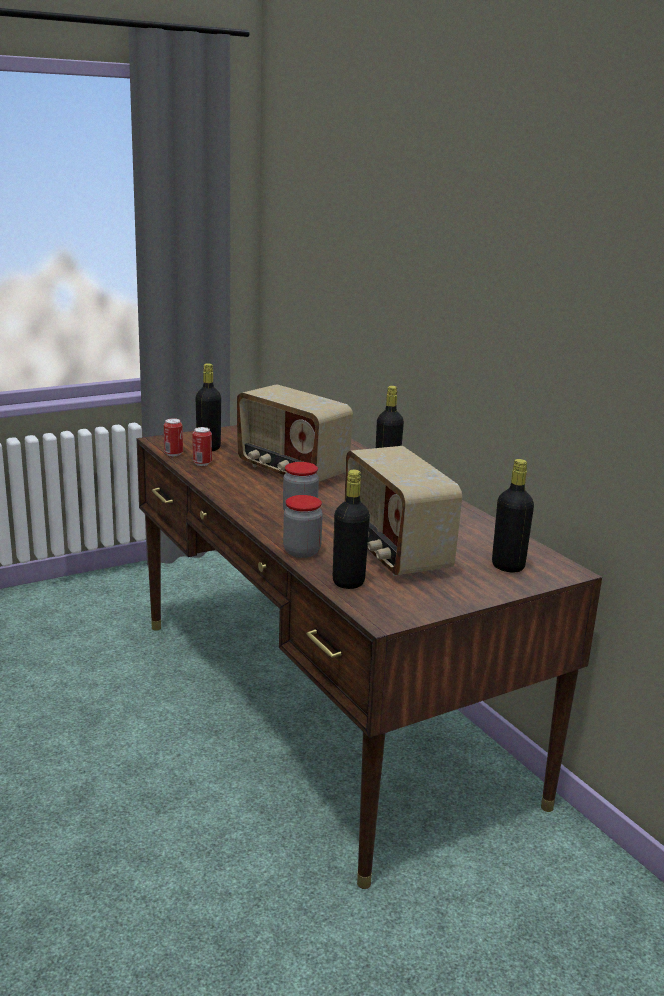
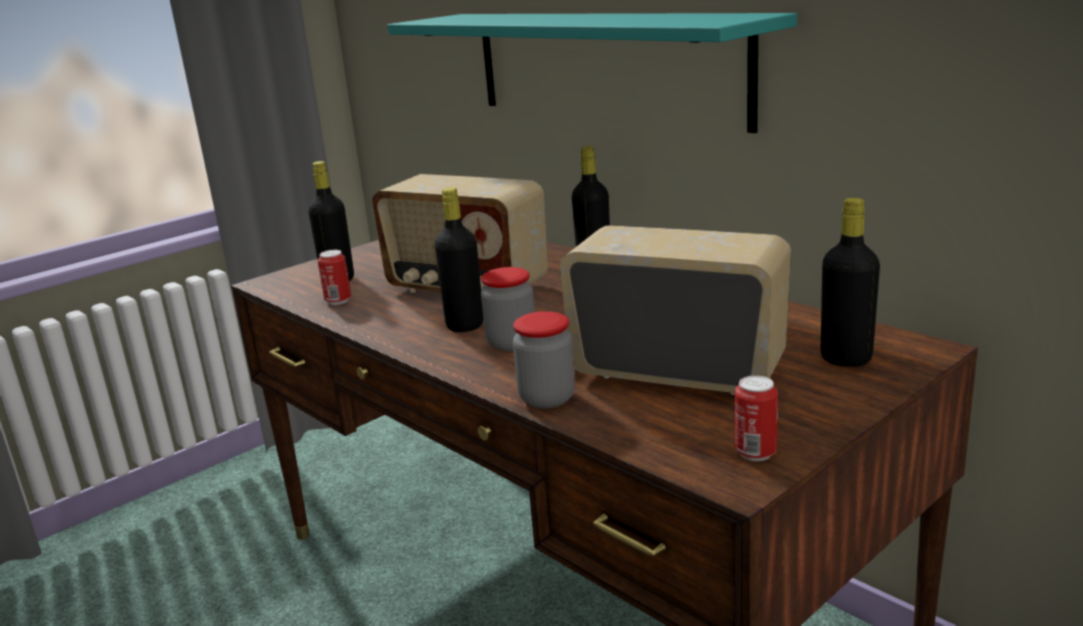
camera: 10 degrees left, 0 degrees up
(173, 454) = (292, 296): can -> can (755, 453)
(348, 582) = (645, 431): black bottle -> black bottle (465, 325)
(393, 553) = (678, 372): radio -> radio turned 150 degrees clockwise
(418, 329) = (603, 66): none -> turquoise shelf

